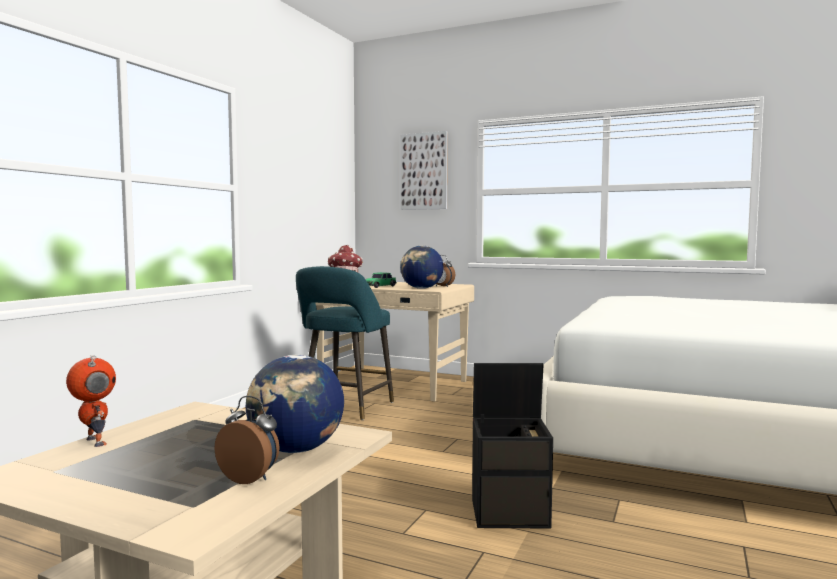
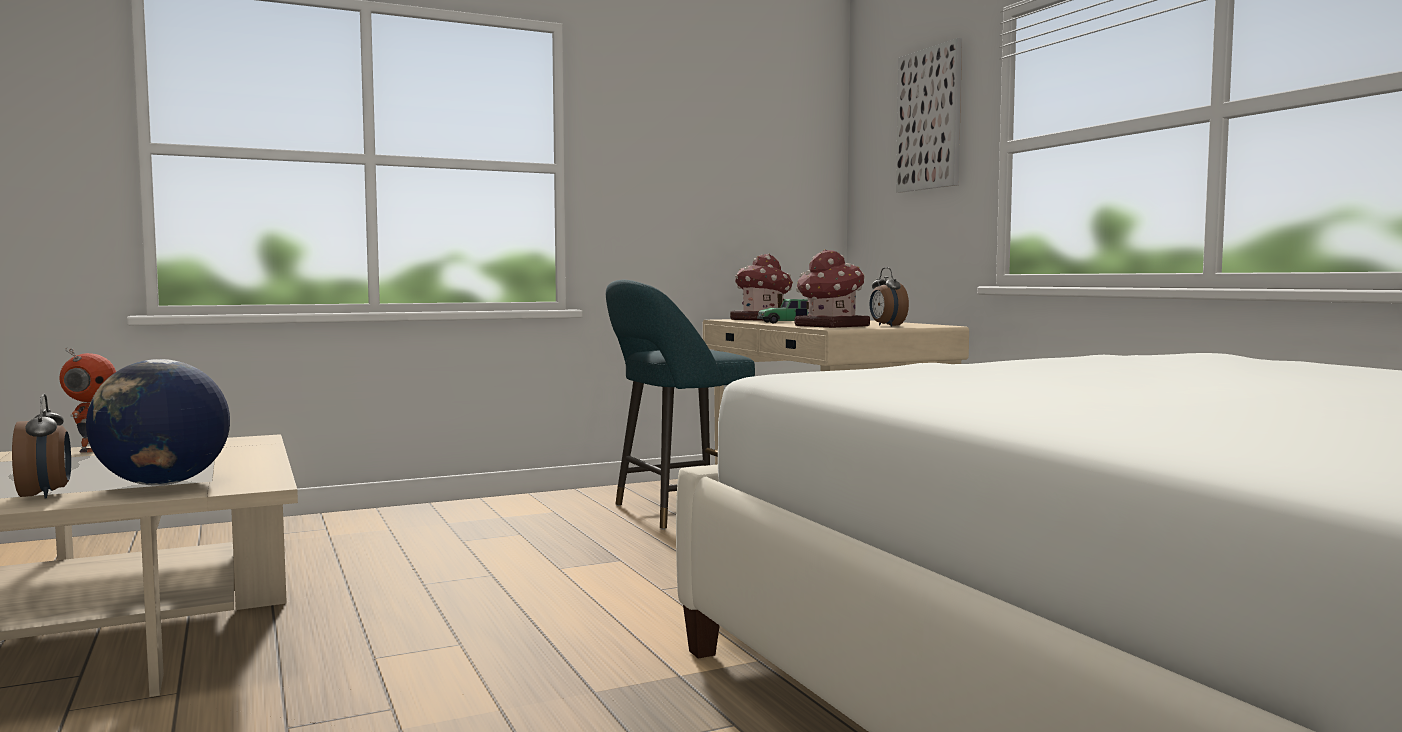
camera: 40 degrees right, 0 degrees up
(421, 288) = (830, 326): globe -> toy house
(511, 512) = (540, 682): black storage box -> none

